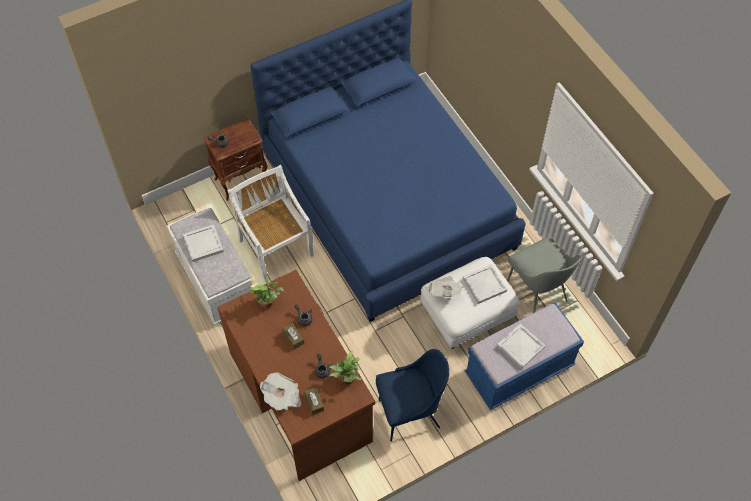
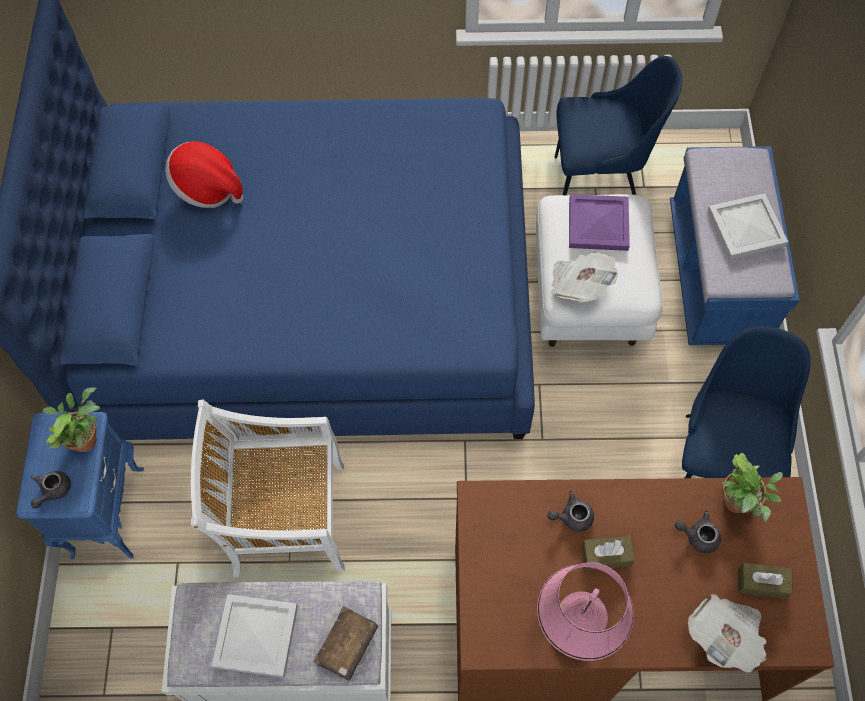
camera: 60 degrees left, 5 degrees up
(216, 277) = (347, 645): none -> brown book
(241, 180) = (107, 512): brown nightstand -> blue nightstand
(254, 339) = (574, 630): none -> pink table lamp
(269, 302) = (504, 564): potted plant -> potted plant (85, 437)
(387, 117) = (207, 187): none -> hat
(485, 285) = (599, 223): white tray -> purple tray
(537, 291) = (597, 184): grey chair -> blue chair

